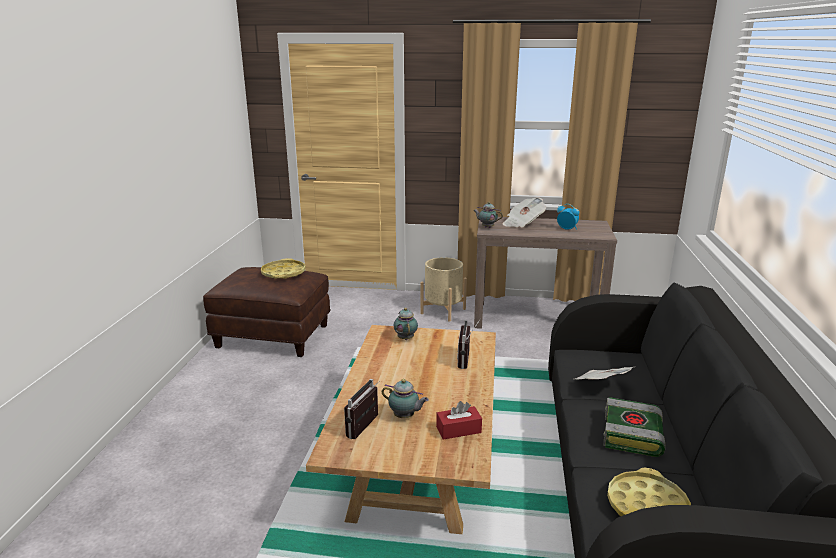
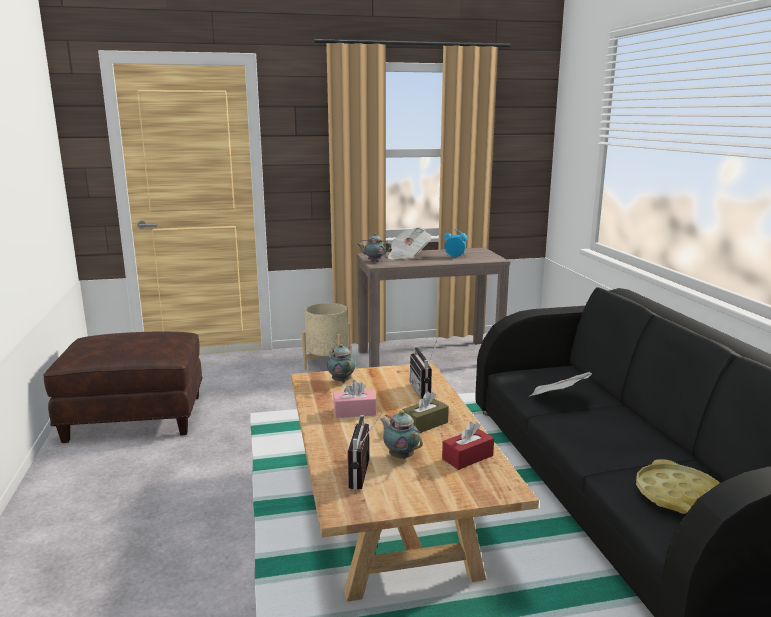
camera: 20 degrees left, 5 degrees down
(283, 273) = (145, 336): yellow tray -> none
(397, 369) = (354, 411): none -> pink tissue box
(405, 417) = (400, 456): teapot -> teapot turned 135 degrees counterclockwise
(445, 391) = (425, 424): none -> brown tissue box
(633, 435) = (619, 436): book -> none

